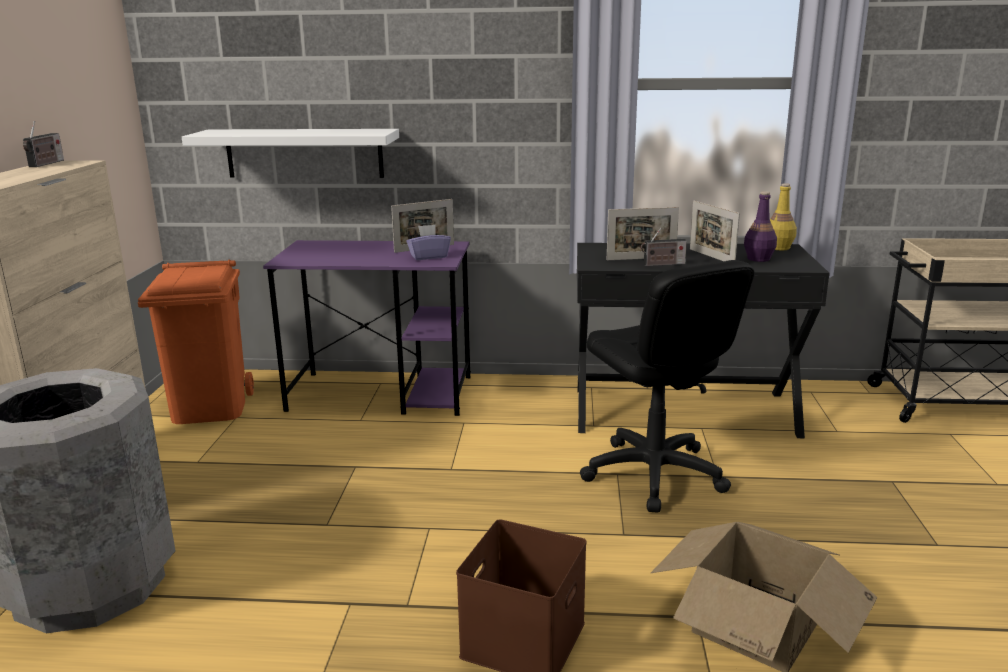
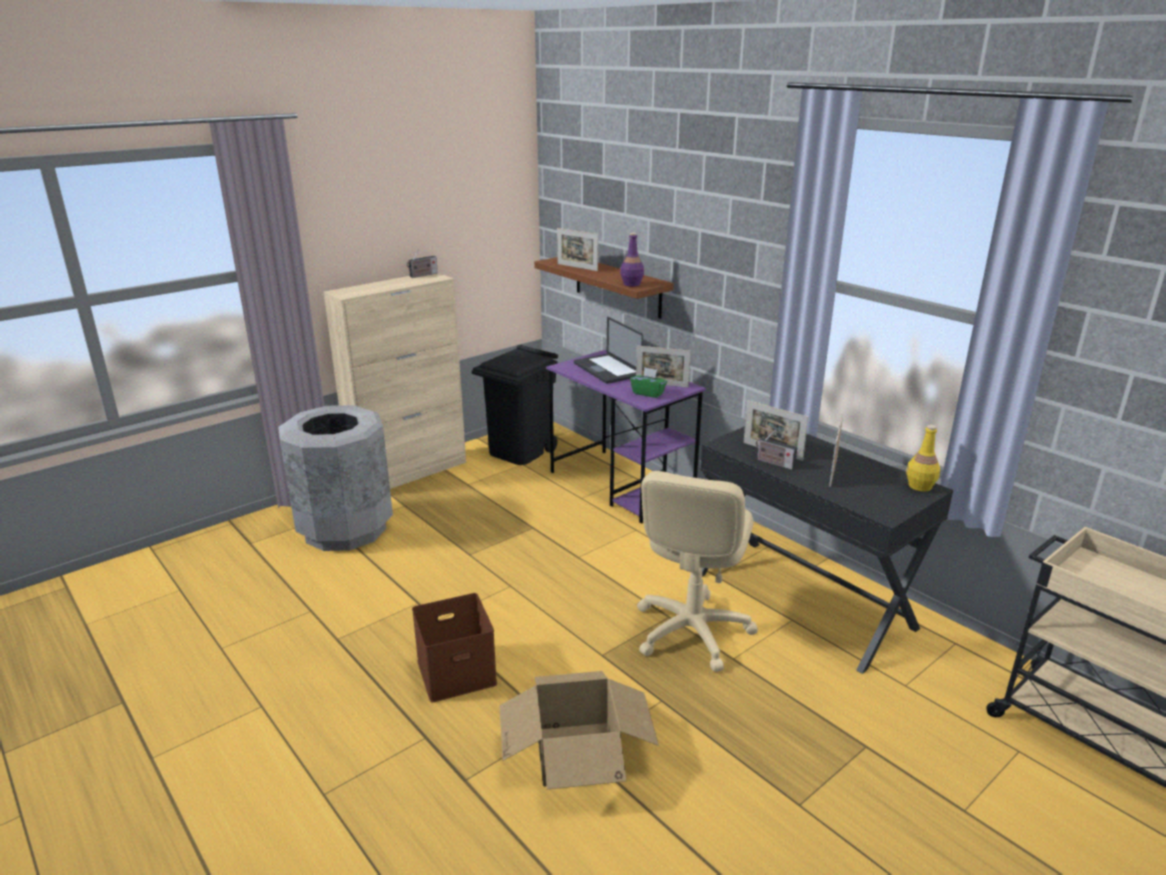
camera: 45 degrees right, 5 degrees up
(211, 407) = (520, 451): orange trash can -> black trash can
(255, 133) = (577, 267): none -> picture frame
(304, 153) = (617, 286): white shelf -> brown shelf
(341, 252) = (607, 370): none -> laptop
(428, 256) = (648, 393): purple tissue box -> green tissue box
(653, 474) = (691, 631): black office chair -> beige office chair
(758, 258) = (867, 489): purple bottle -> purple bottle (631, 284)

